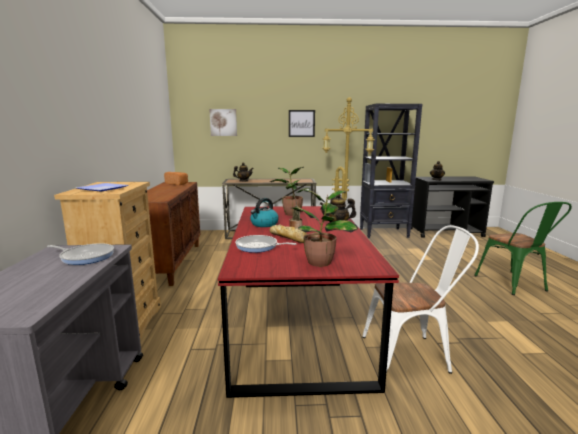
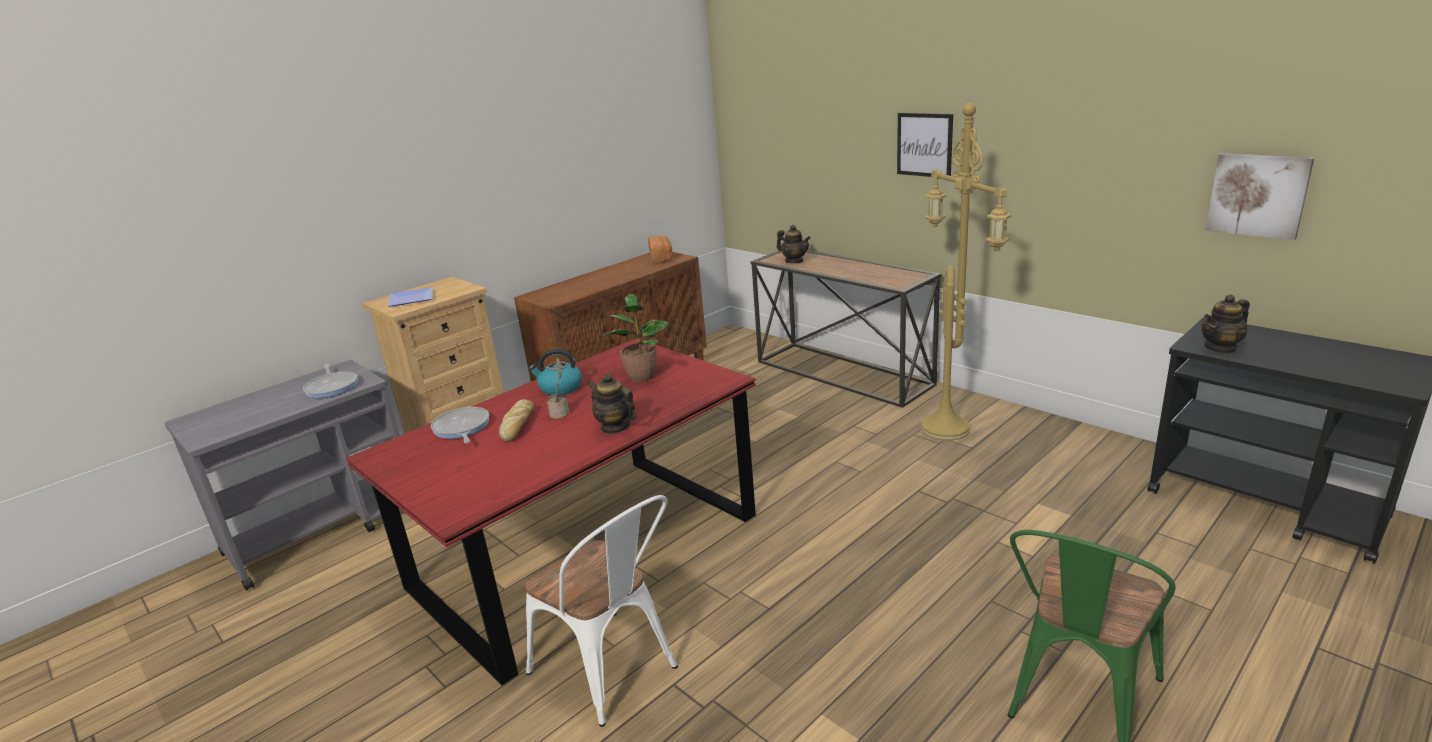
camera: 50 degrees right, 10 degrees up
(223, 122) = (787, 135): picture -> picture (1258, 195)
(321, 262) = (444, 479): potted plant -> none
(384, 233) = (1078, 445): black bookcase -> none

